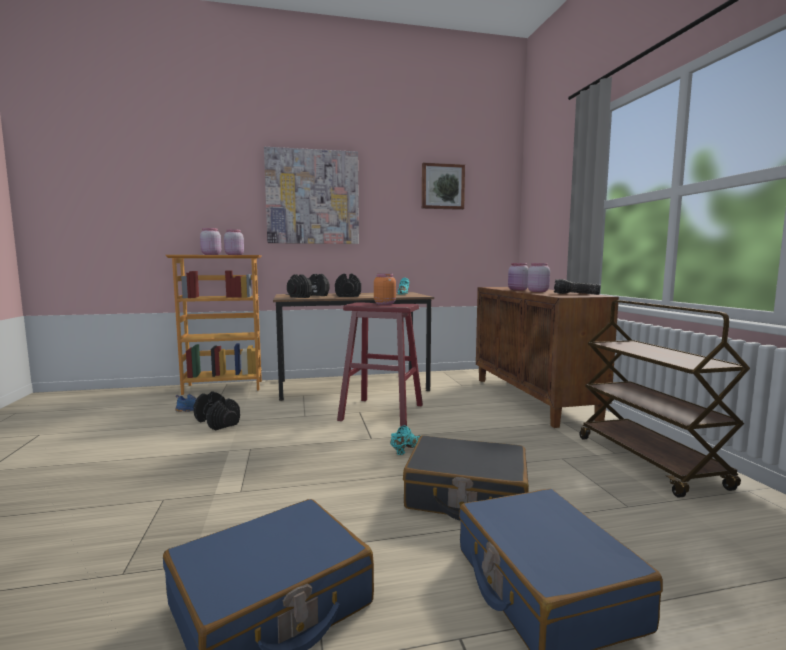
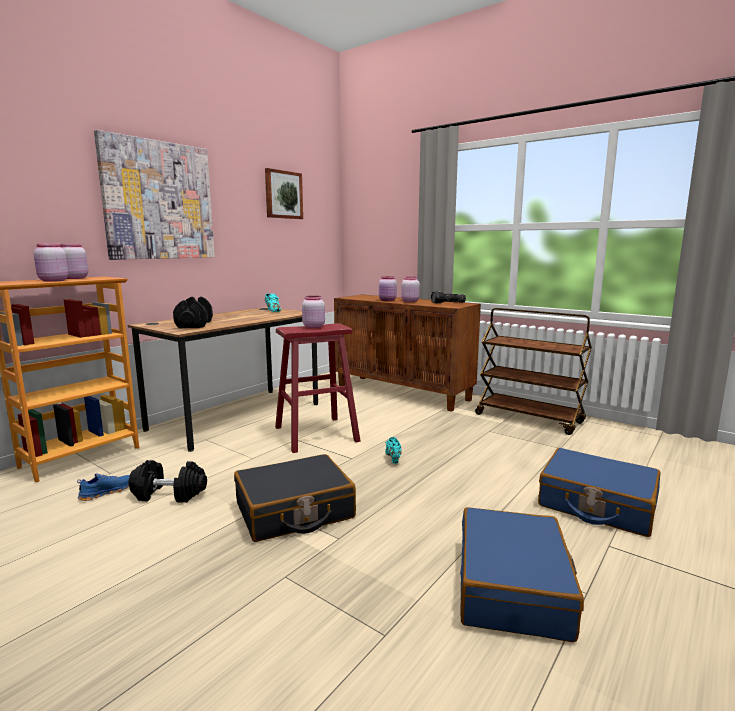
camera: 40 degrees left, 5 degrees up
(347, 295) = (230, 319): black dumbbell -> none
(384, 304) = (313, 326): orange jar -> pink jar
(466, 496) = (485, 474): black suitcase -> black suitcase (294, 511)

